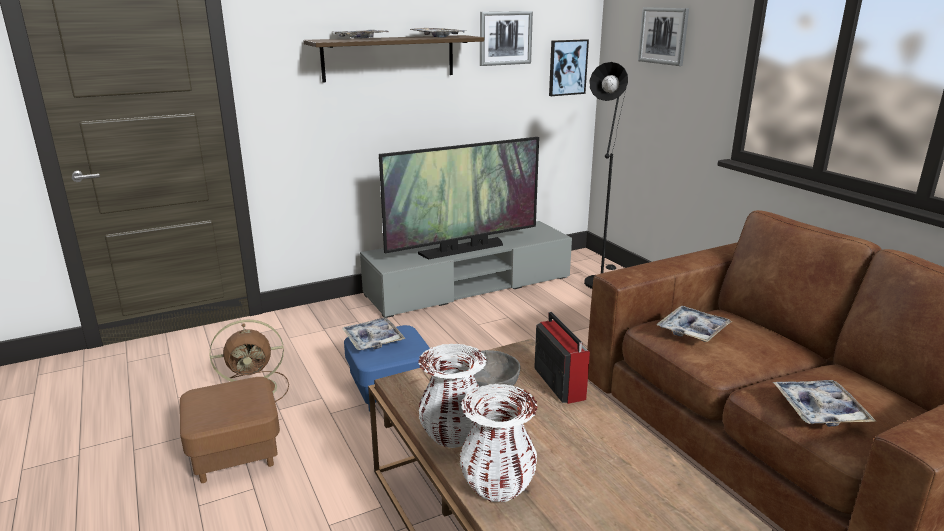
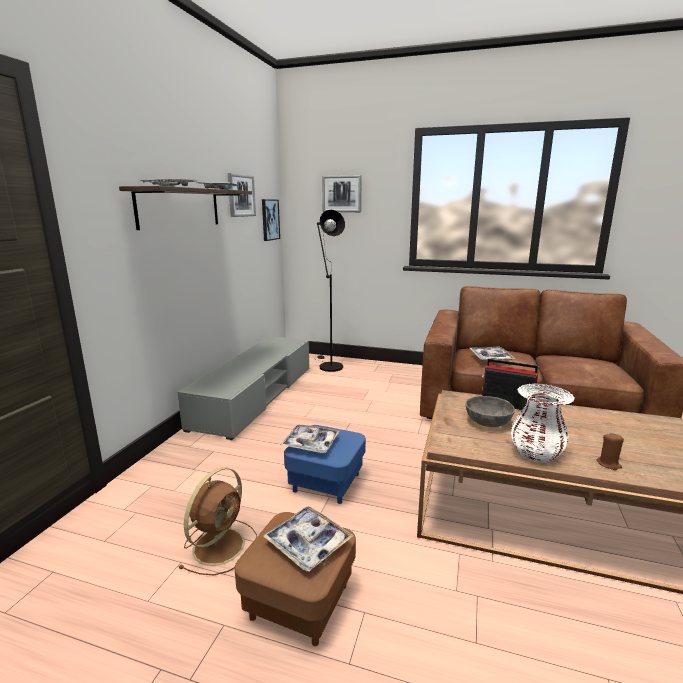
camera: 45 degrees left, 5 degrees down
(462, 249) = (256, 365): television -> none
(497, 486) = (608, 464): white vase -> brown candle
(819, 409) = (595, 370): tray -> tray (308, 543)

